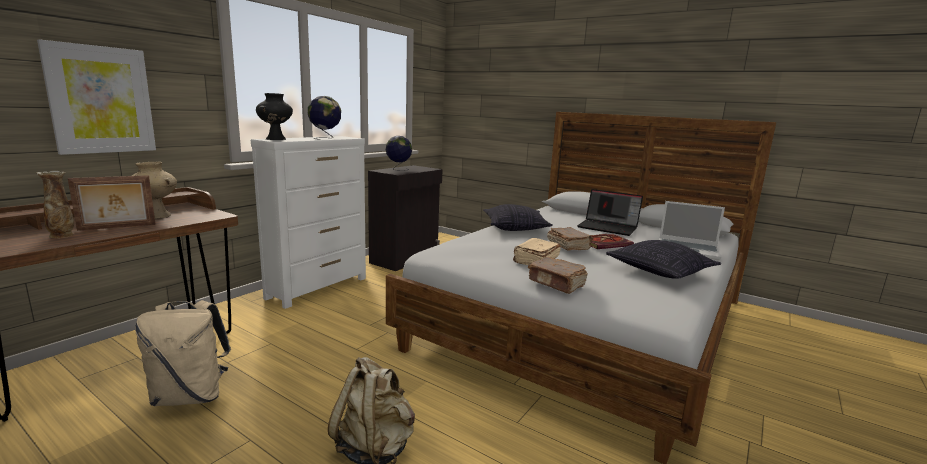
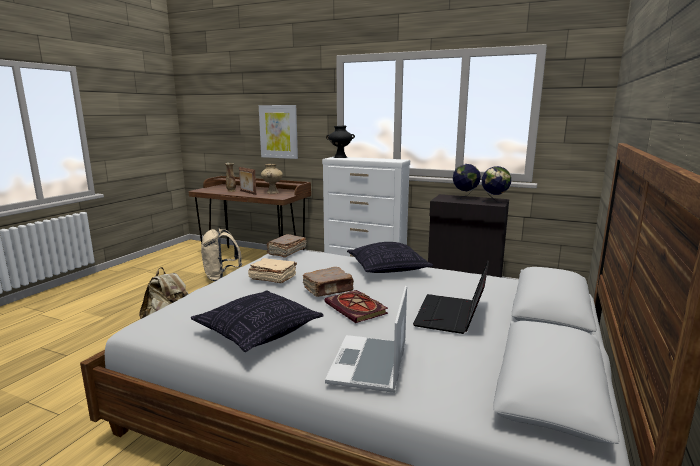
camera: 80 degrees right, 0 degrees up
(325, 138) = (373, 159): globe -> globe (494, 202)
(556, 284) = (214, 286): brown book -> brown book (286, 252)

